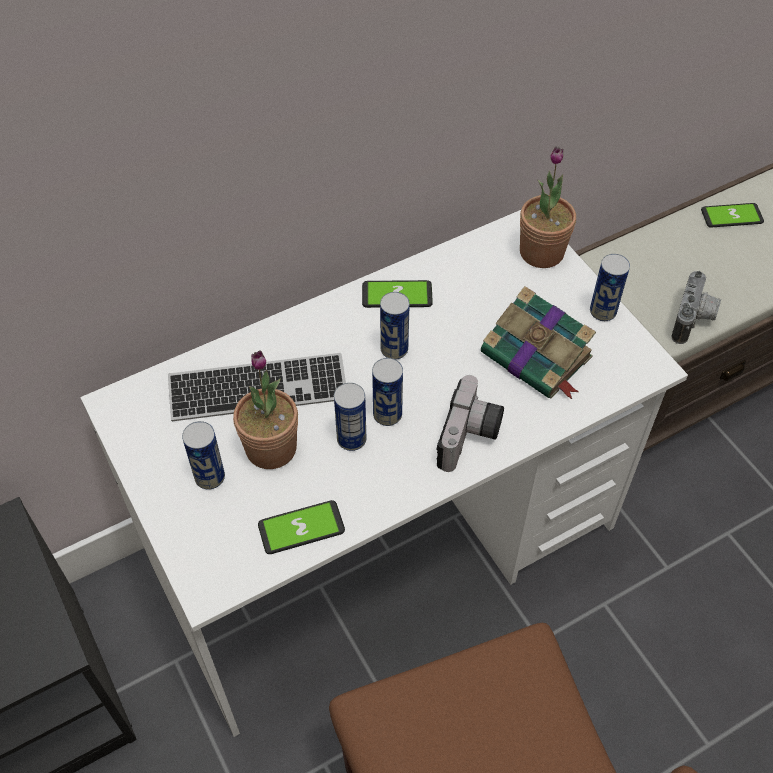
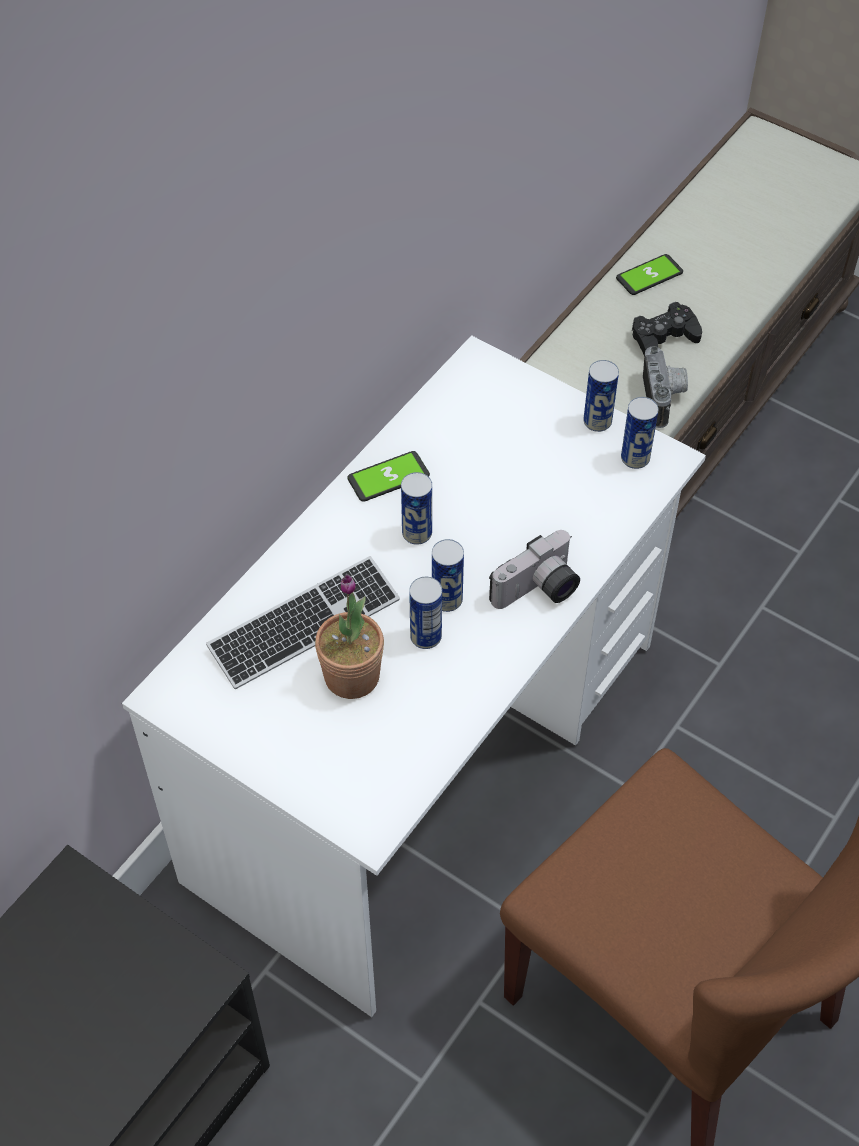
camera: 25 degrees left, 0 degrees up
(210, 477) = (308, 728): can -> can (635, 458)
(301, 528) = (426, 738): phone -> none
(470, 438) = (538, 591): camera -> camera turned 60 degrees clockwise
(538, 357) = (559, 489): book -> none
(541, 252) = (507, 382): potted plant -> none
(719, 270) = (664, 337): none -> black game controller

